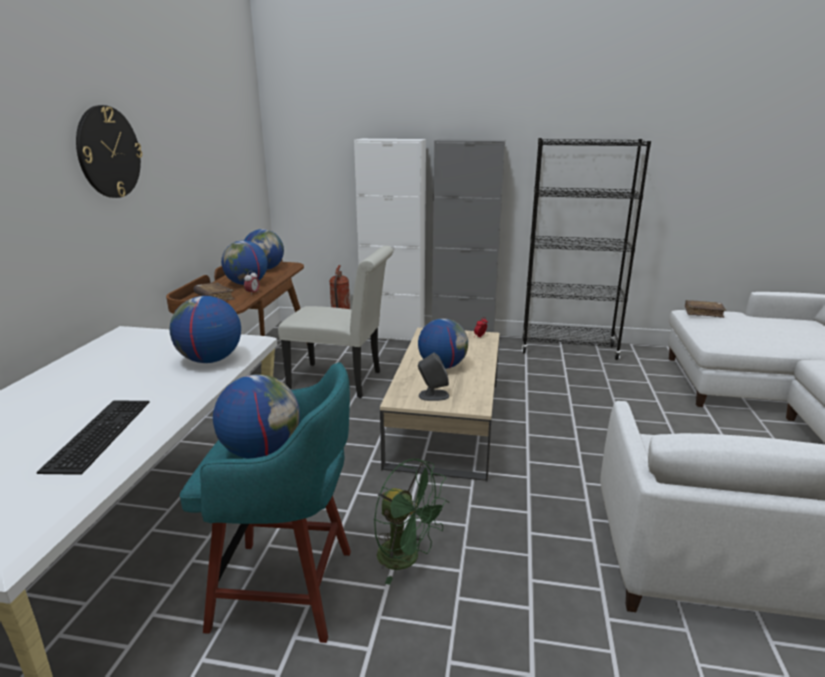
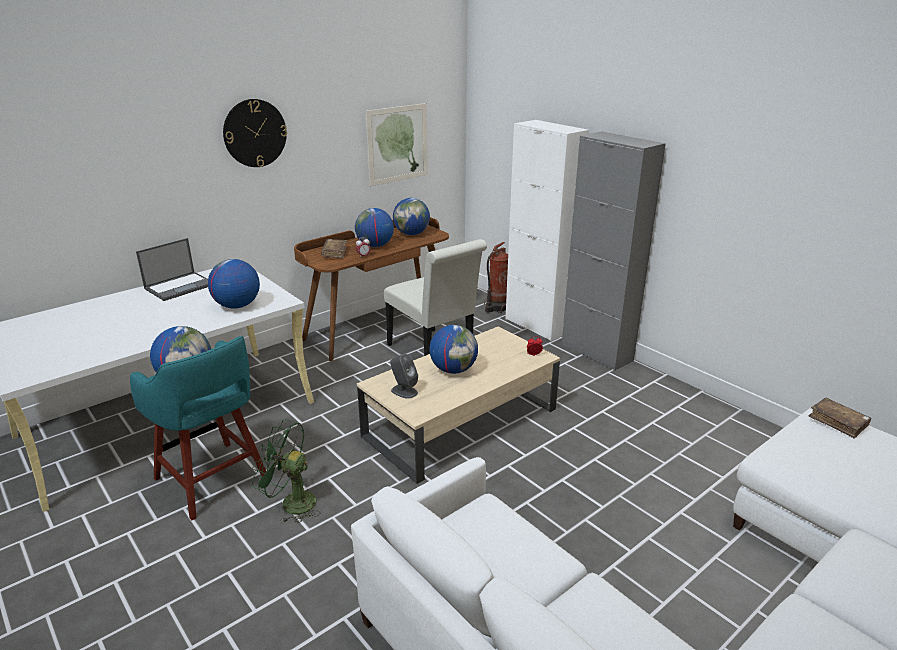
camera: 40 degrees right, 5 degrees up
(83, 366) = (180, 286): none -> laptop
(97, 433) = (122, 333): keyboard -> none
(225, 175) = (397, 144): none -> picture
(407, 558) = (291, 503): green fan -> green fan turned 120 degrees clockwise
(568, 350) = (691, 405): black bookcase -> none

